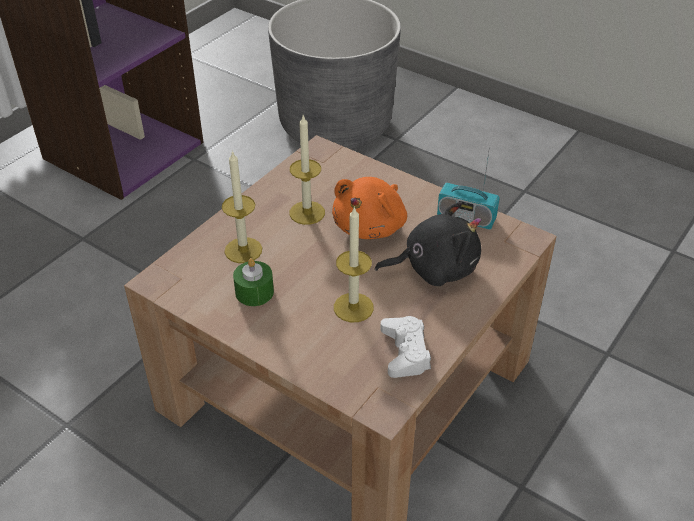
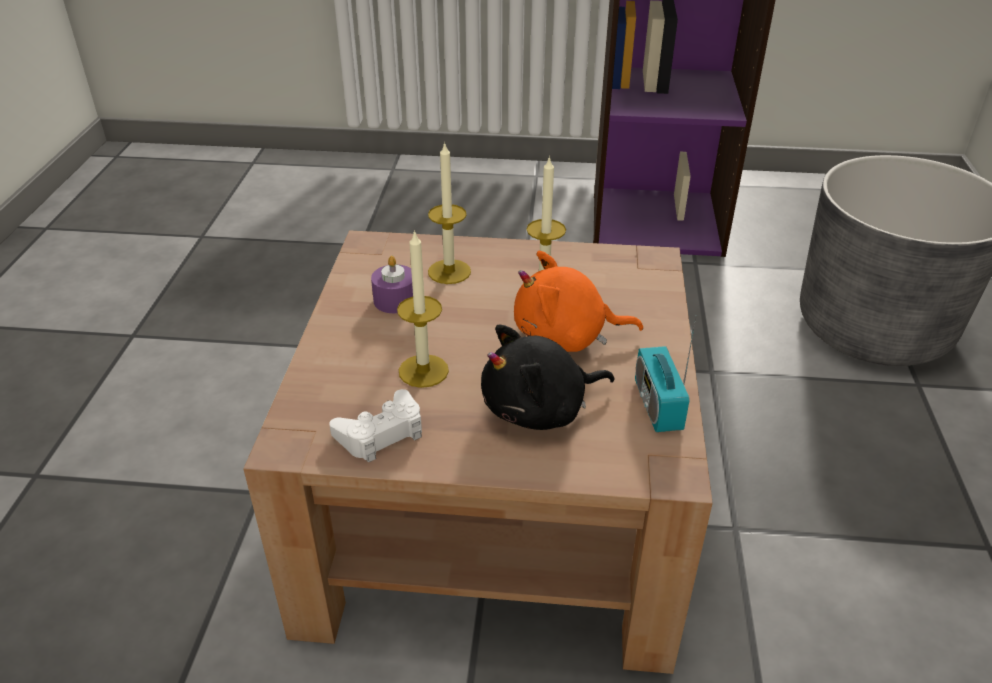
camera: 60 degrees right, 5 degrees down
(254, 292) = (395, 300): green candle -> purple candle
(434, 268) = (540, 409): black plush toy -> black plush toy turned 105 degrees clockwise

